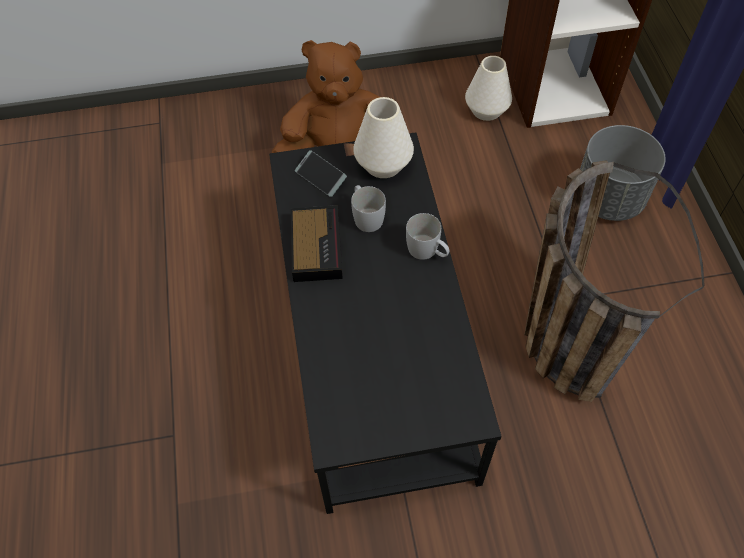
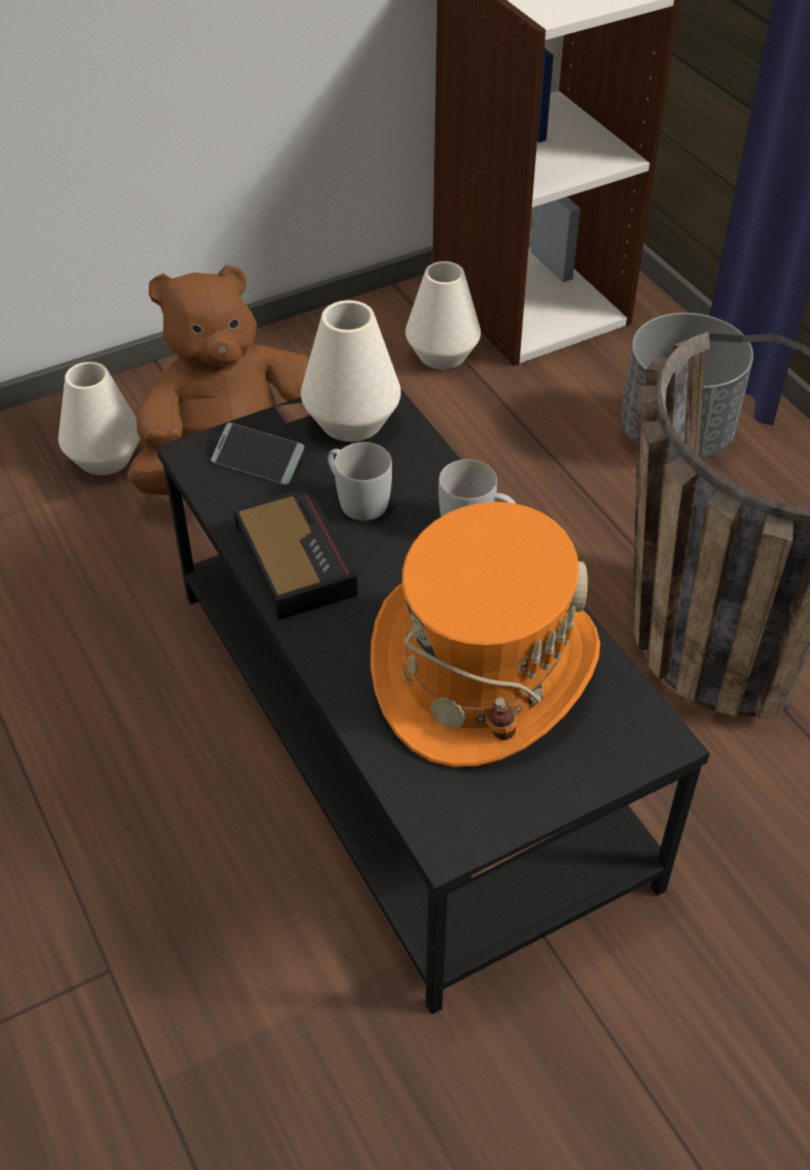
camera: 20 degrees left, 10 degrees down
(271, 133) = (105, 458): none -> white vase
(393, 344) = (482, 668): none -> orange hat

